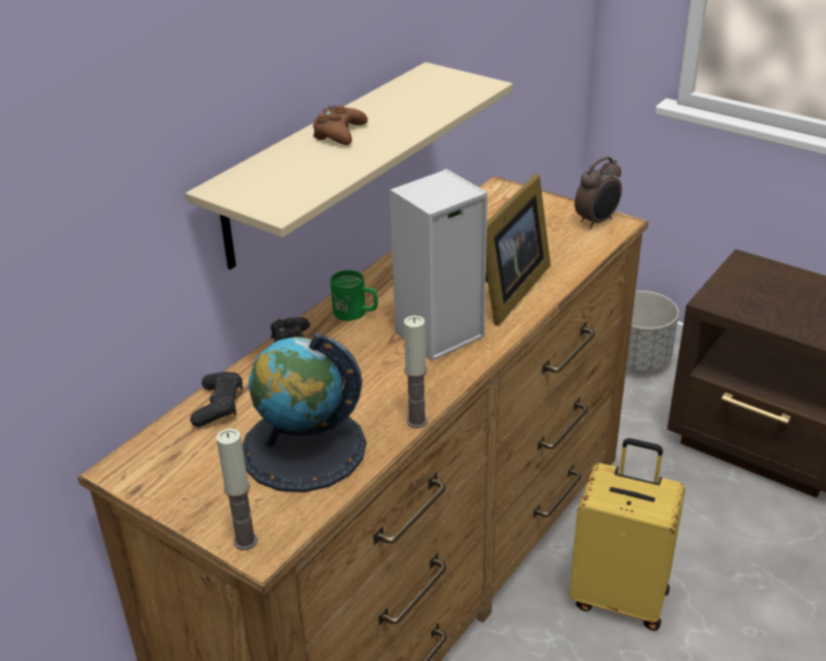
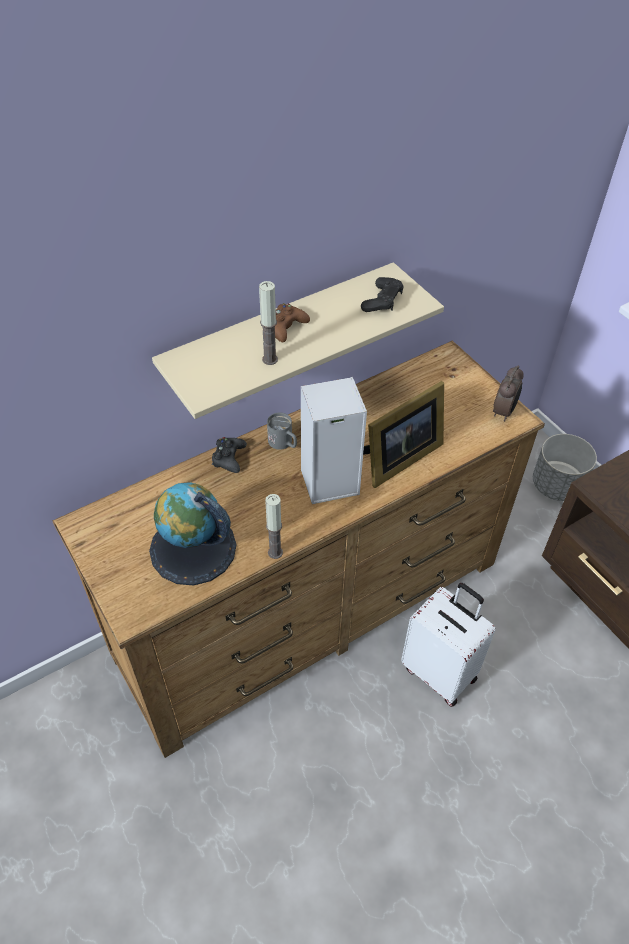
camera: 20 degrees right, 15 degrees up
(219, 406) = (158, 494): black game controller -> black game controller (382, 301)
(245, 541) = (124, 608): candle -> candle (270, 359)
(356, 313) = (284, 443): green mug -> grey mug
(597, 221) = (504, 411): alarm clock -> alarm clock turned 45 degrees counterclockwise
(620, 597) = (440, 672): yellow suitcase -> white suitcase

